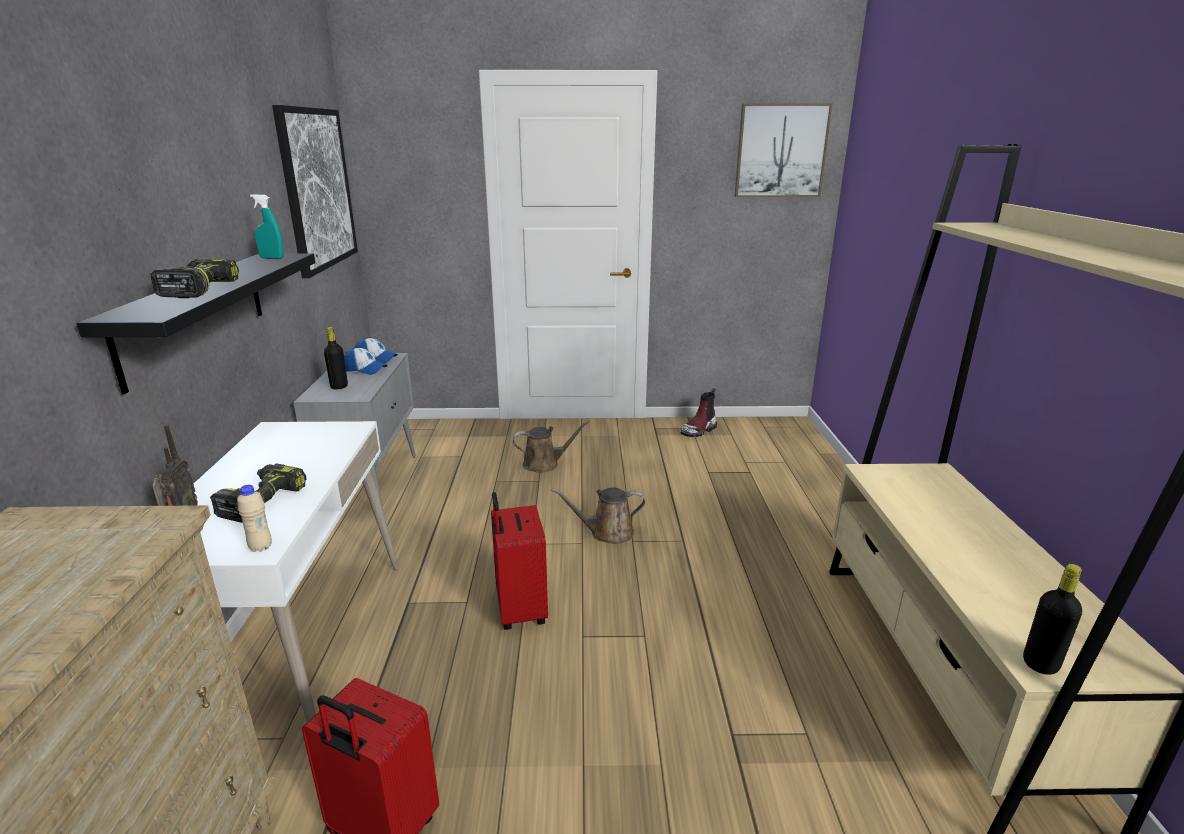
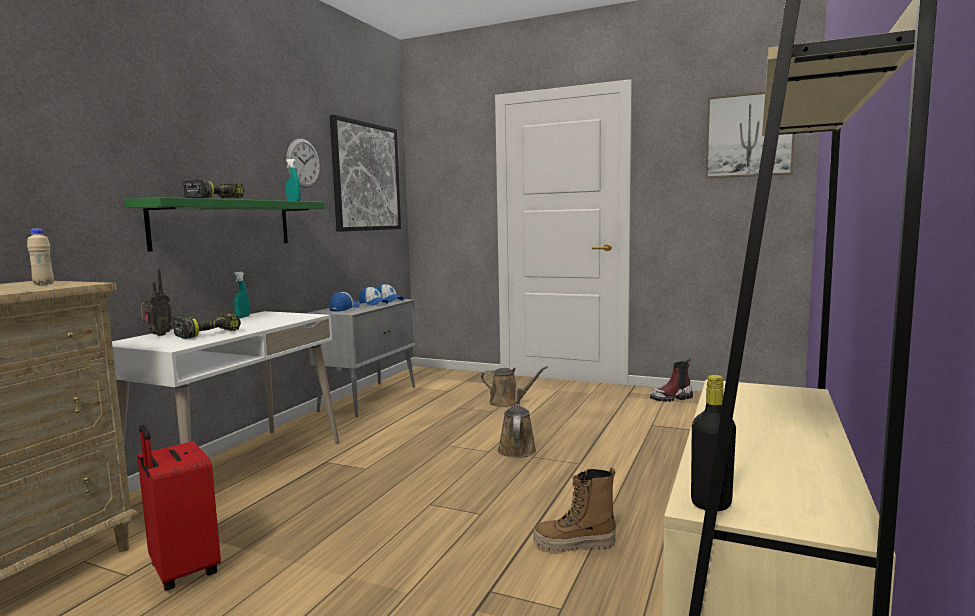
camera: 25 degrees right, 15 degrees down
(195, 314) = (224, 224): black shelf -> green shelf
(252, 445) = (243, 317): none -> turquoise spray bottle
(258, 189) = (303, 163): none -> wall clock
(260, 547) = (176, 346): beige bottle -> beige bottle (43, 284)
(339, 386) = (344, 309): black bottle -> cap
(519, 611) = (397, 480): red suitcase -> none
(607, 533) = (516, 448): brown watering can -> brown watering can turned 75 degrees clockwise
(759, 651) = (574, 545): none -> boot

